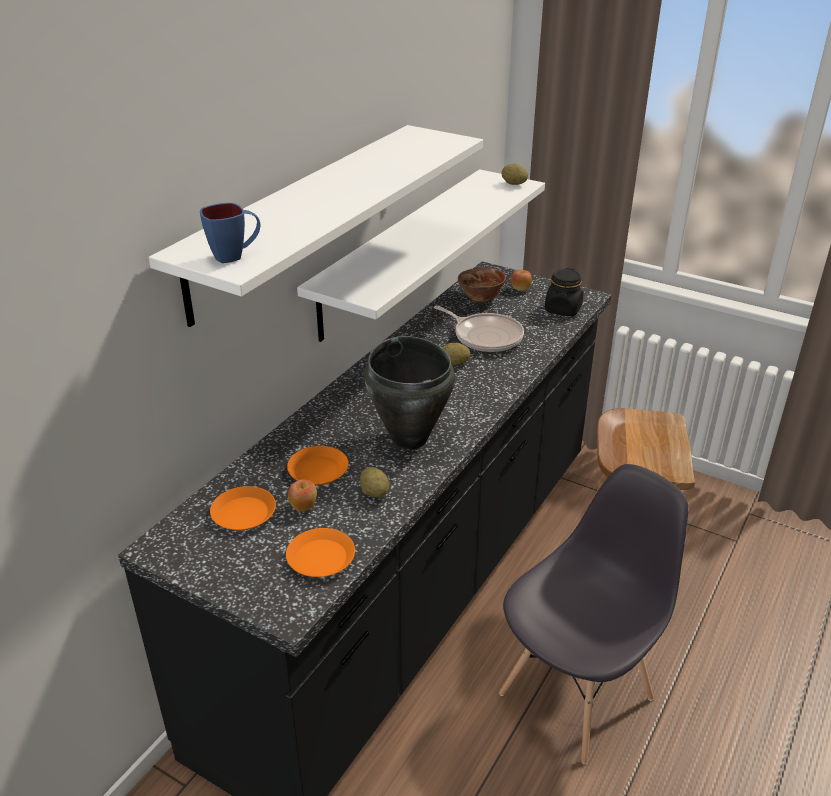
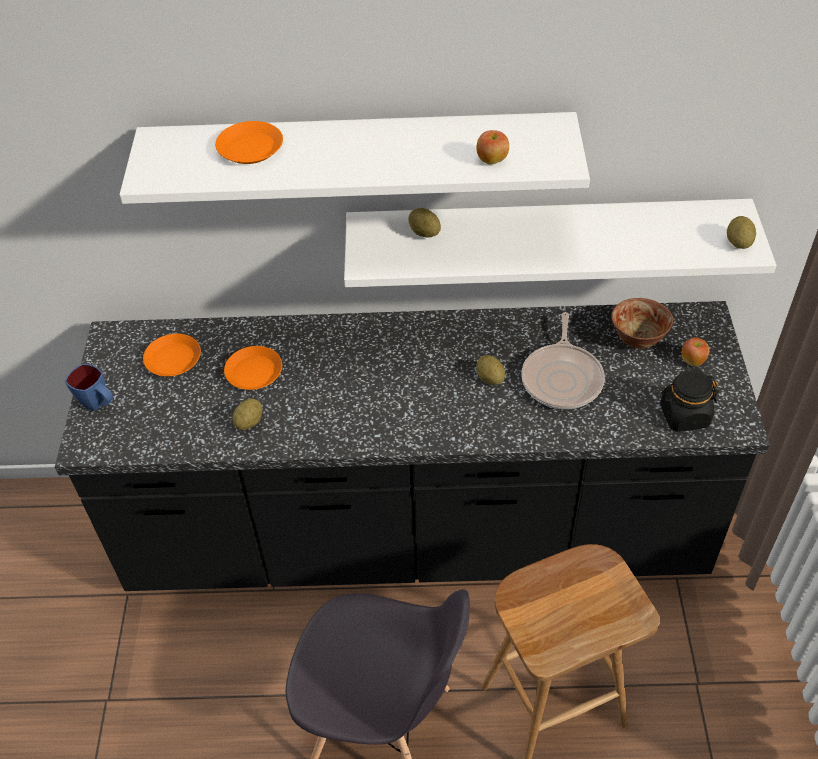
camera: 60 degrees right, 15 degrees up
(235, 256) = (167, 166): blue mug -> blue mug (99, 405)
(304, 507) = (203, 389): apple -> apple (492, 160)
(321, 558) = (151, 431): orange plate -> orange plate (250, 148)
(367, 266) = (424, 233): none -> potato
(410, 438) = (341, 407): black cooking pot -> none

